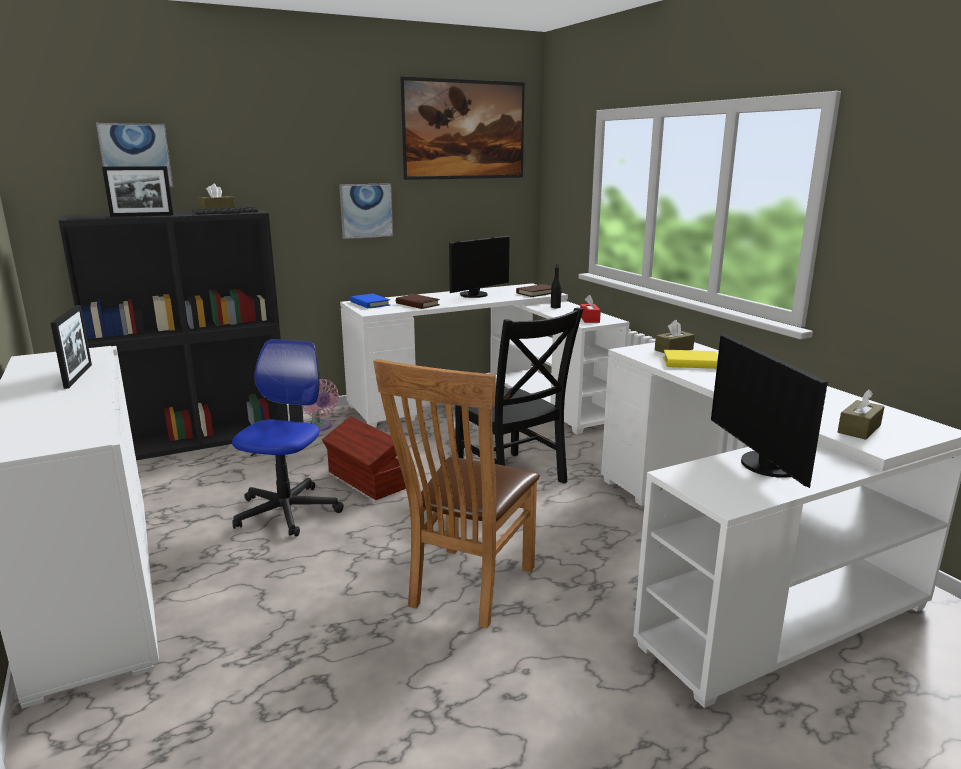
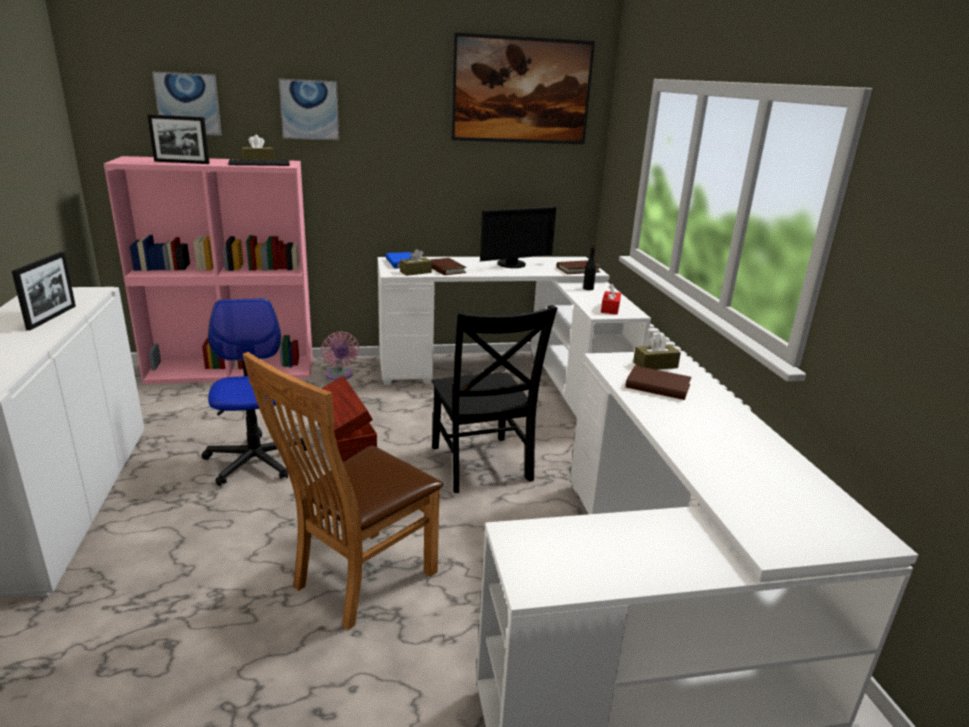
camera: 15 degrees right, 5 degrees up
(200, 438) = (233, 370): black bookcase -> pink bookcase
(287, 511) = (255, 460): office chair -> office chair turned 45 degrees counterclockwise
(366, 210) = (410, 169): picture -> picture (309, 110)
(691, 363) = (657, 386): yellow book -> brown book
(765, 465) = (623, 542): monitor -> none
(859, 429) = (771, 517): brown tissue box -> brown tissue box (415, 272)

